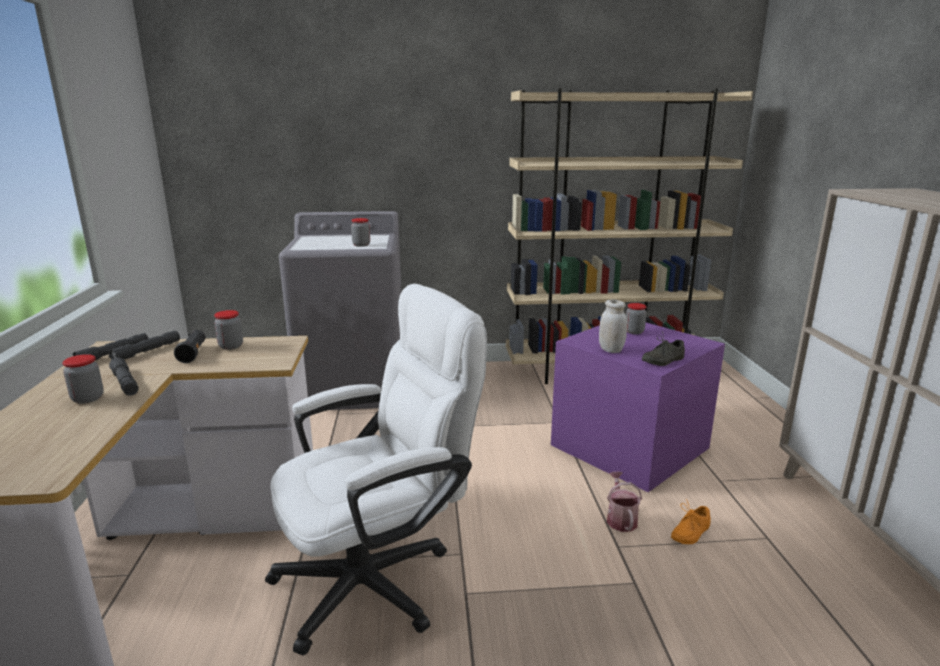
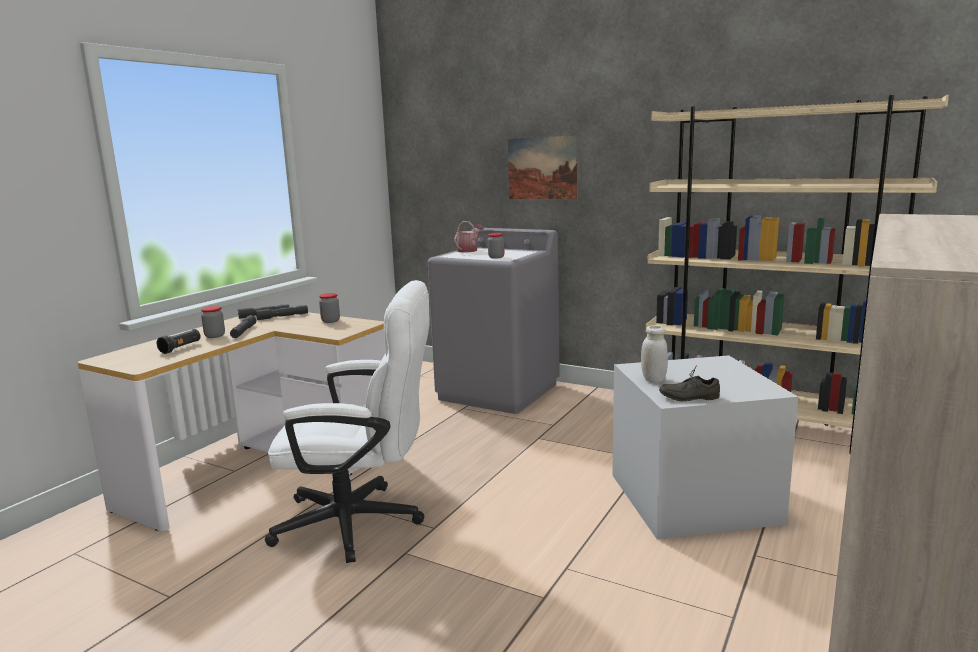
camera: 35 degrees right, 5 degrees down
(193, 354) = (303, 322): black flashlight -> black flashlight (181, 348)
(374, 145) = (542, 168): none -> picture
(620, 518) = (599, 549): watering can -> watering can (469, 250)
(632, 446) = (696, 499): purple storage box -> grey storage box
(634, 332) = (711, 369): jar -> none
(688, 532) = (651, 582): orange shoe -> none

